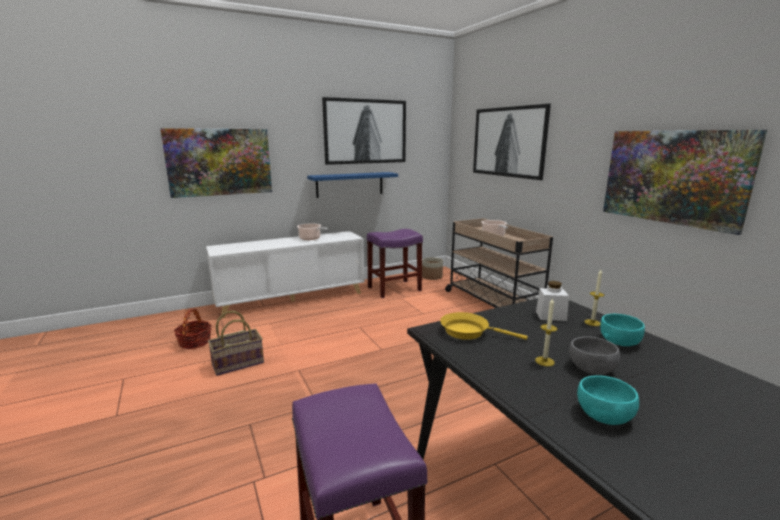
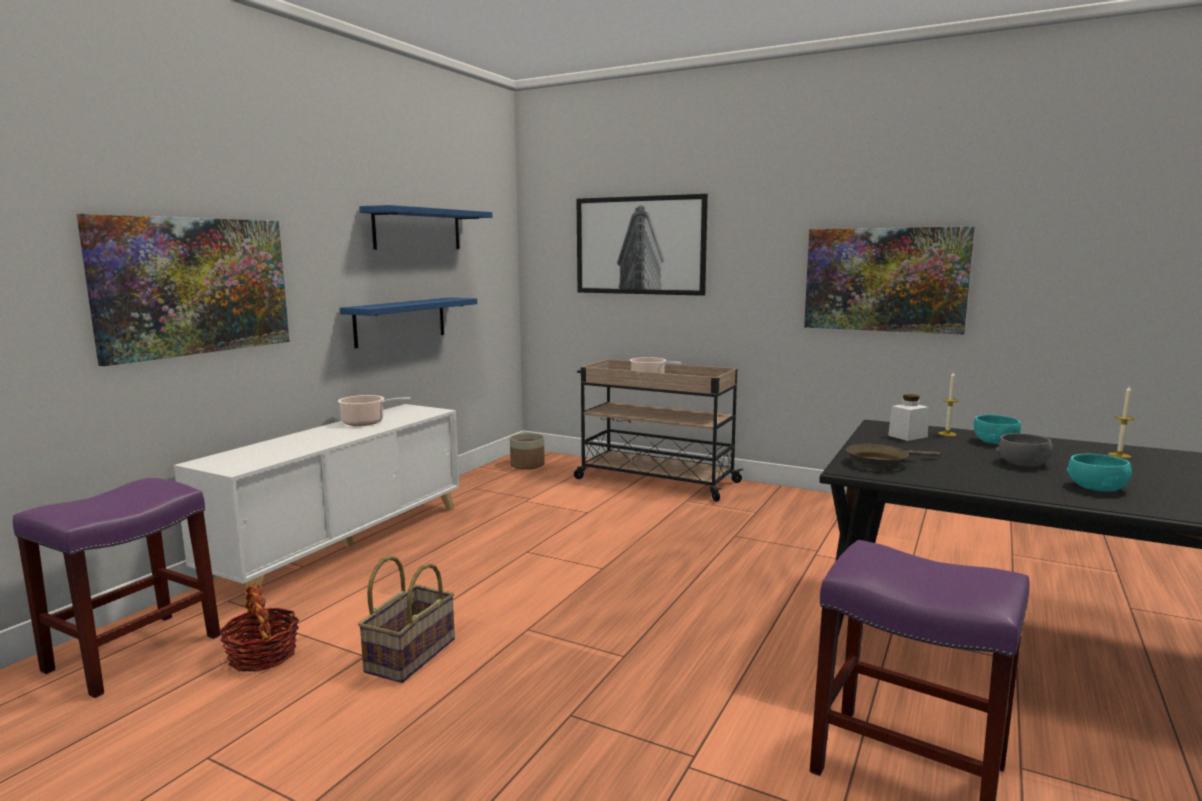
camera: 35 degrees left, 5 degrees down
(365, 131) = (417, 229): picture -> blue shelf
(394, 289) = (497, 491): purple stool -> purple stool (135, 652)
(468, 332) = (881, 463): yellow frying pan -> brown frying pan
(544, 361) = (986, 468): candle -> candle (1119, 455)

